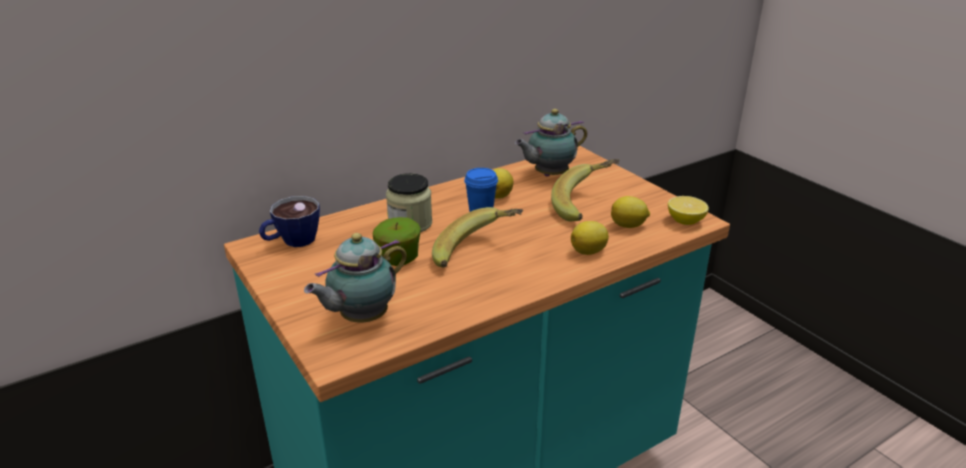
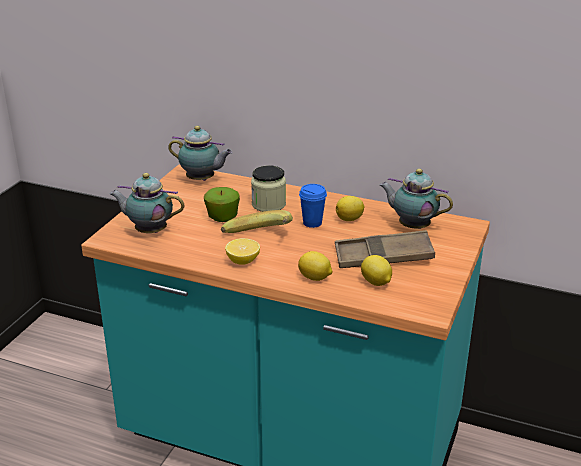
camera: 55 degrees right, 0 degrees up
(292, 242) = (202, 180): cup -> teapot
(586, 206) = (383, 257): banana -> brown tray
(685, 221) = (419, 305): lemon -> lemon (243, 261)

